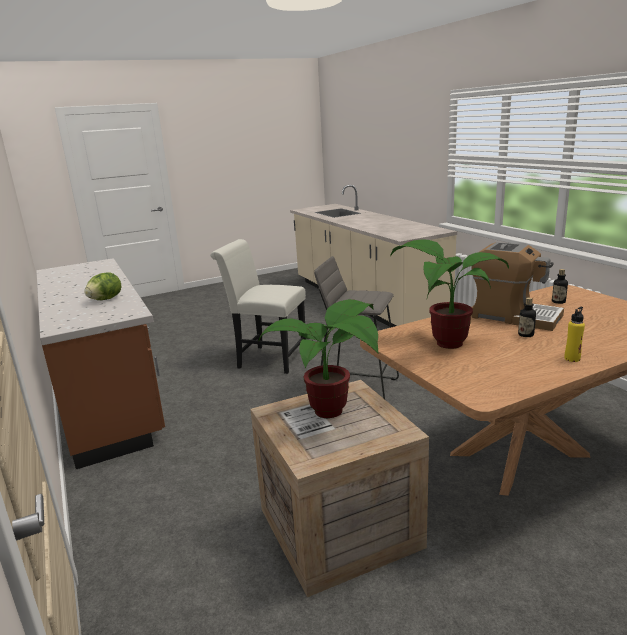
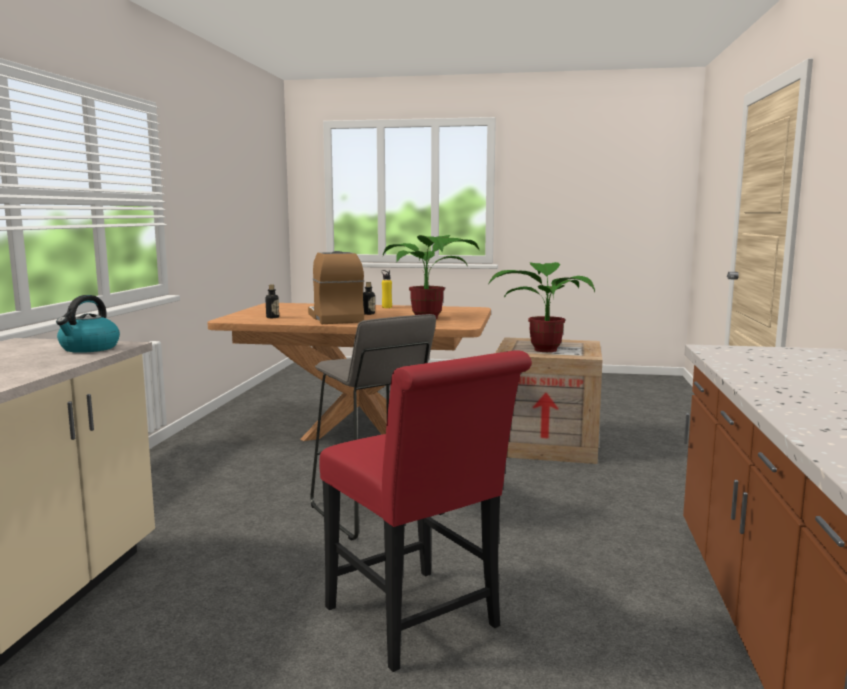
camera: 145 degrees left, 10 degrees down
(105, 299) = (775, 371): lettuce -> none
(267, 359) = (419, 623): white chair -> red chair
(402, 235) = (89, 348): none -> kettle

